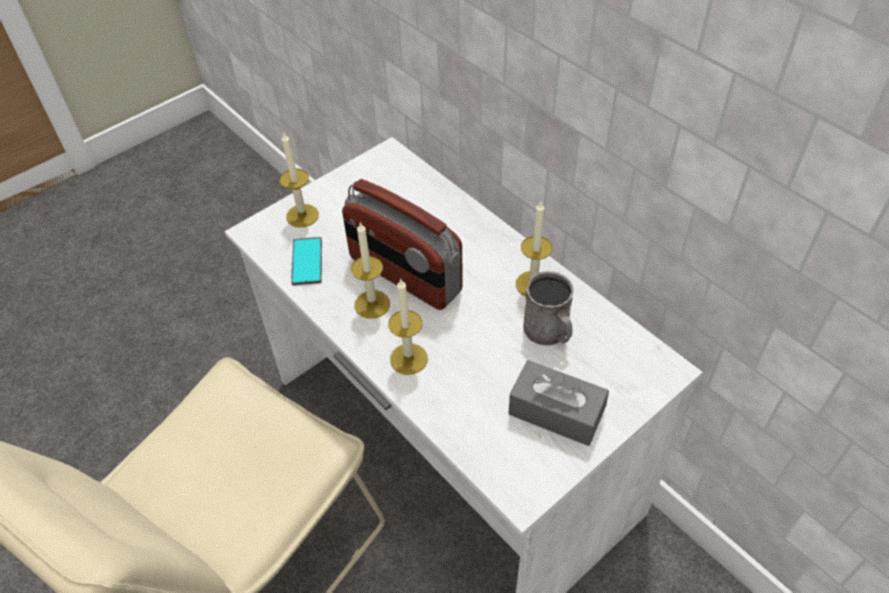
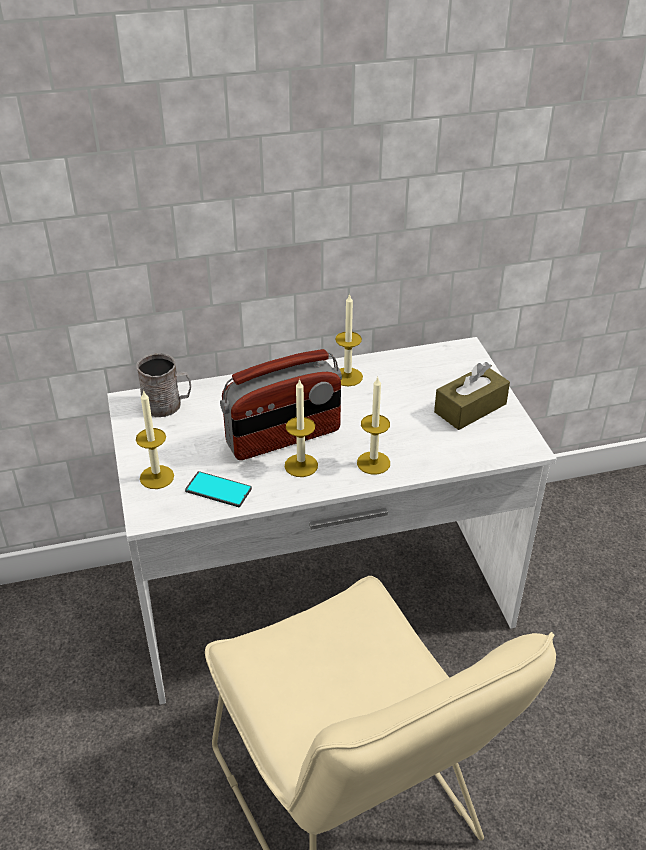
camera: 65 degrees left, 10 degrees down
(549, 332) = (398, 386): grey mug -> grey mug (167, 405)
(556, 412) = (470, 408): grey tissue box -> brown tissue box

